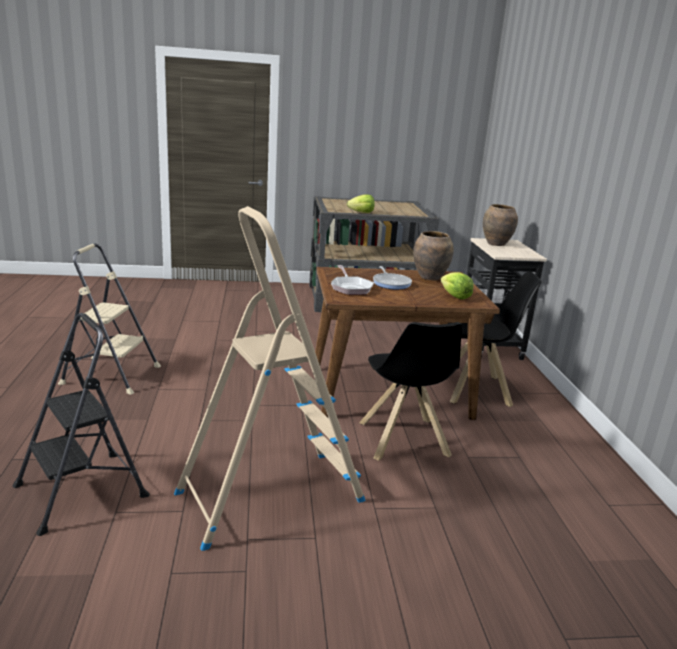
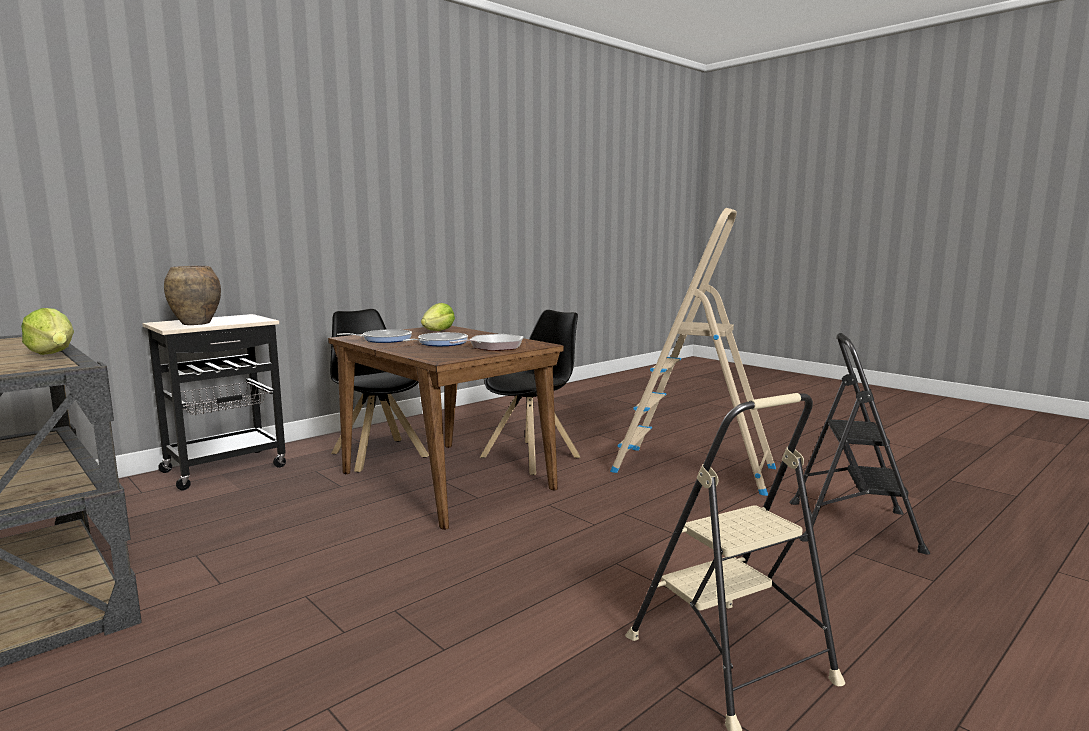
camera: 125 degrees left, 10 degrees down
(430, 277) = (384, 339): brown vase -> frying pan

